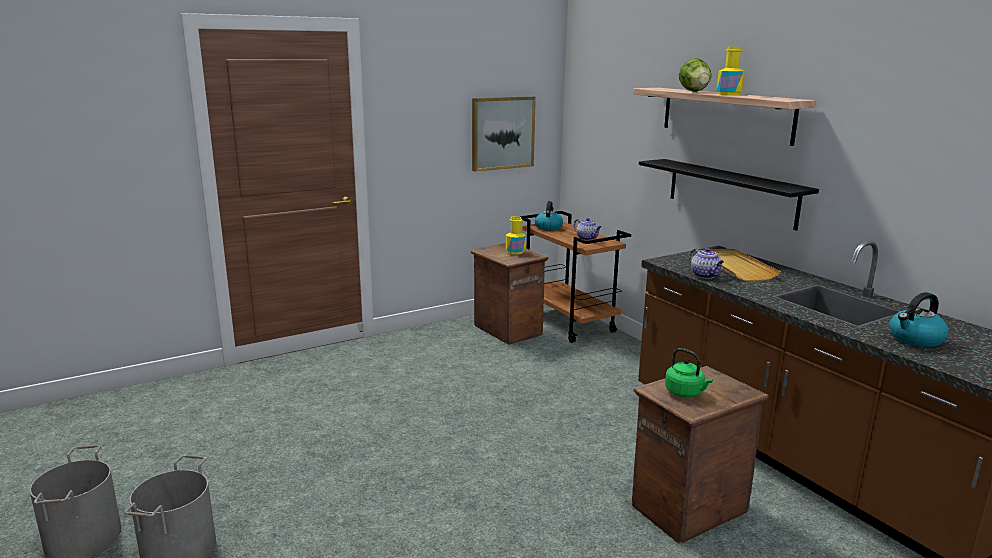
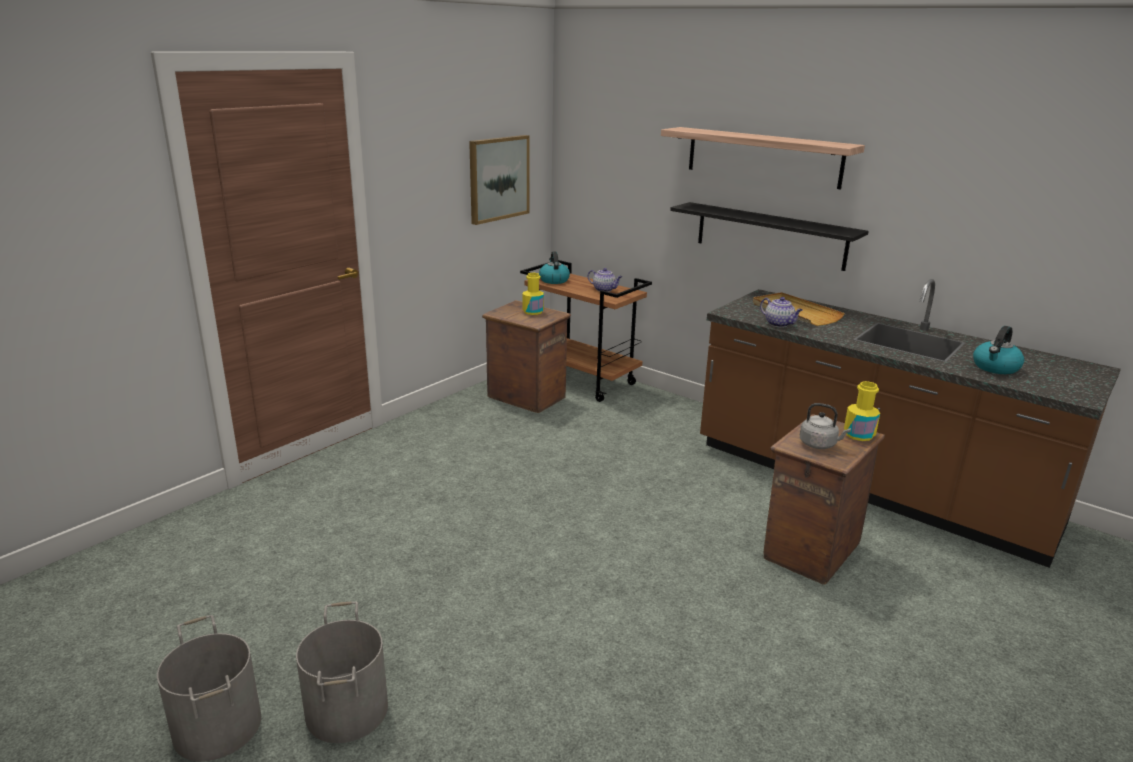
camera: 20 degrees left, 5 degrees up
(685, 393) = (819, 444): green kettle -> grey kettle
(694, 91) = (733, 134): lettuce -> none
(729, 94) = (773, 137): yellow bottle -> yellow bottle (859, 435)

